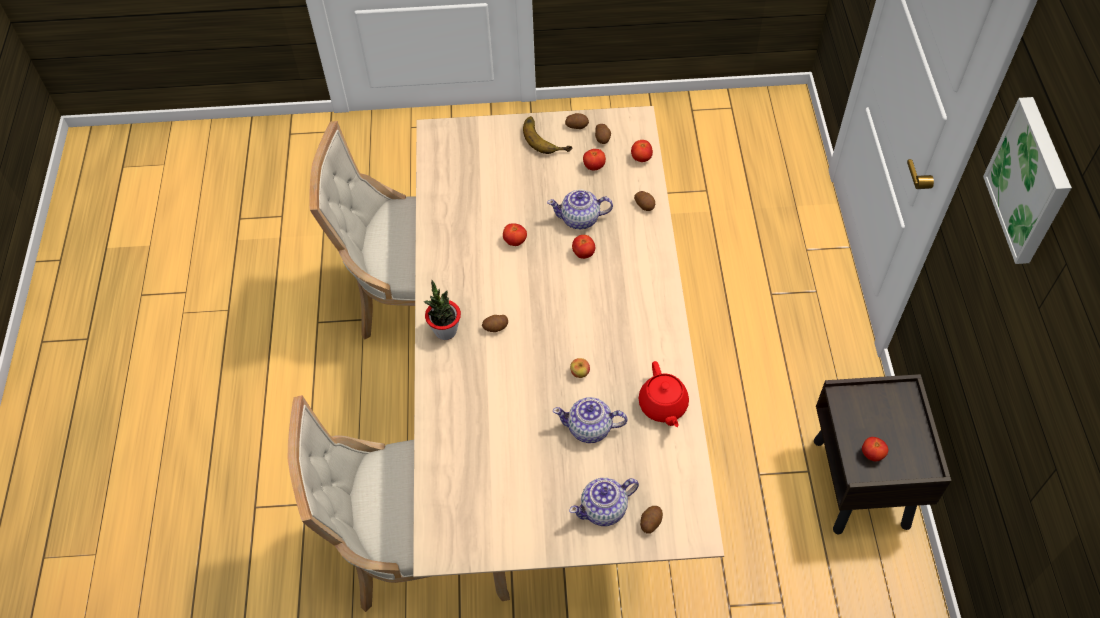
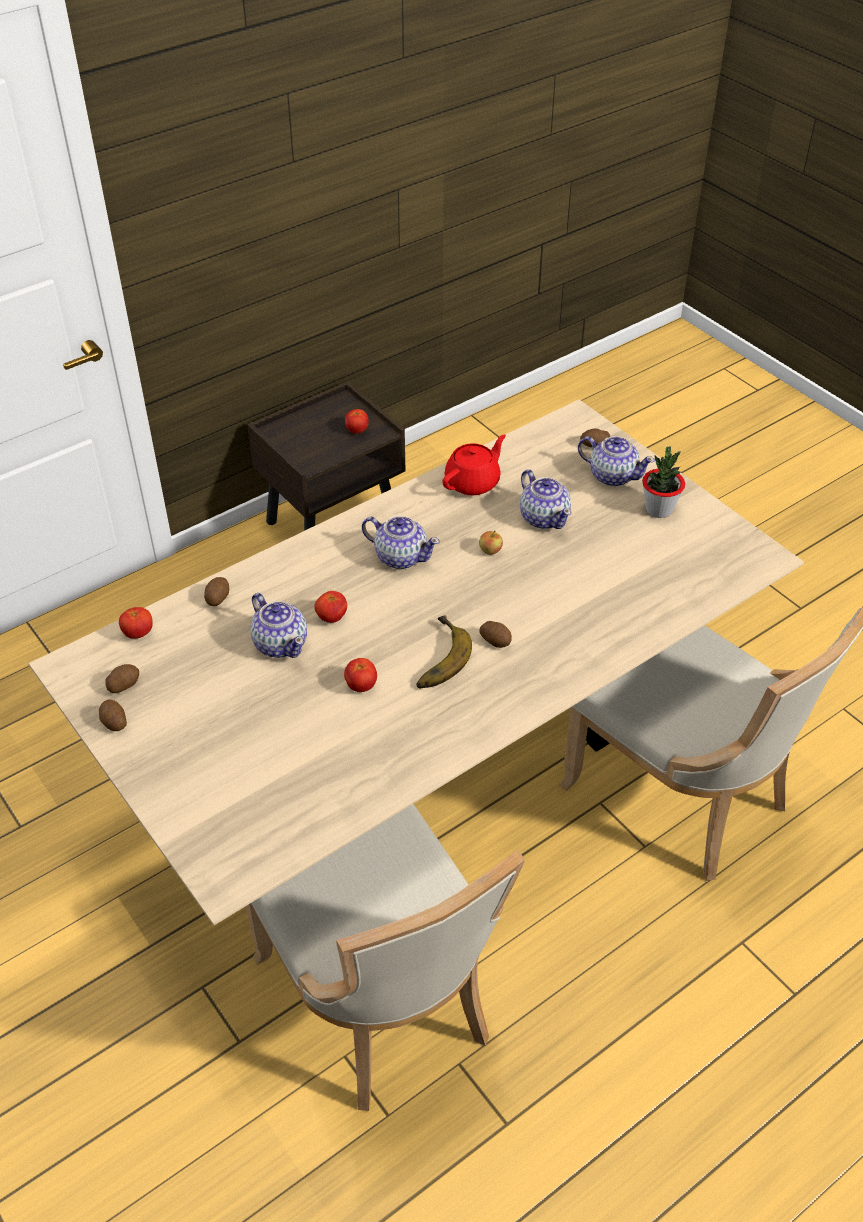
camera: 125 degrees left, 10 degrees down
(445, 331) = (539, 681): potted plant -> potted plant (659, 510)
(546, 137) = (156, 743): banana -> banana (435, 657)
(594, 166) = (182, 670): tomato -> none
(613, 317) = (400, 556): none -> teapot
(1031, 181) = (209, 113): picture -> none

